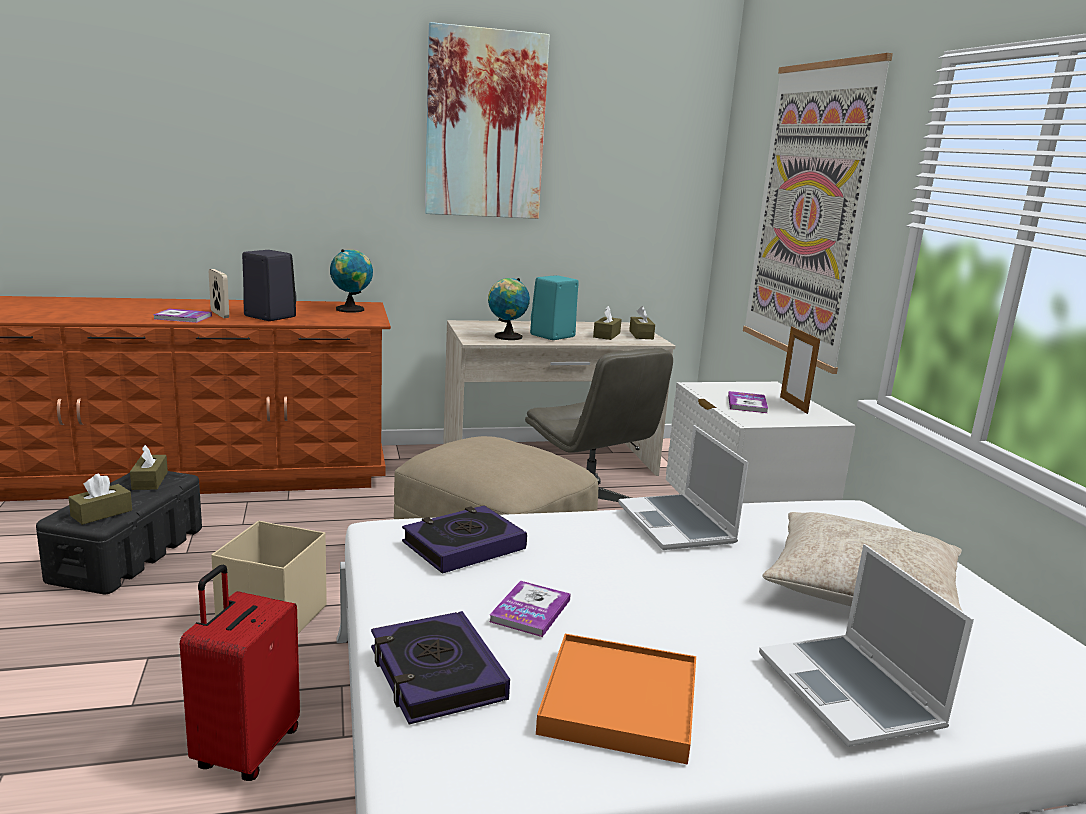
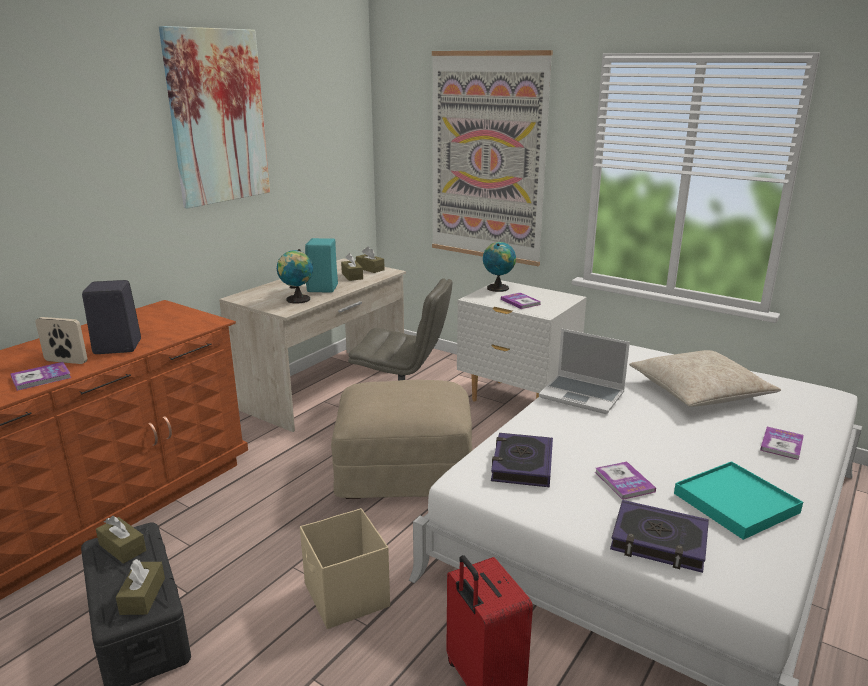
camera: 40 degrees left, 5 degrees up
(352, 309) = (163, 315): globe -> globe (498, 287)
(619, 702) = (735, 503): orange tray -> turquoise tray
(793, 405) = (539, 294): picture frame -> none
(851, 692) = (781, 444): laptop -> book

